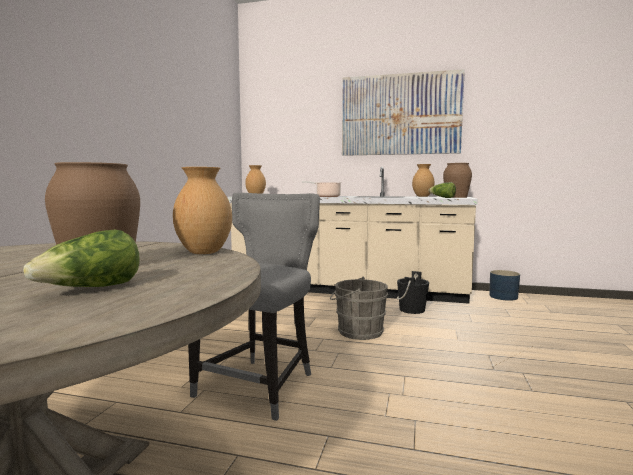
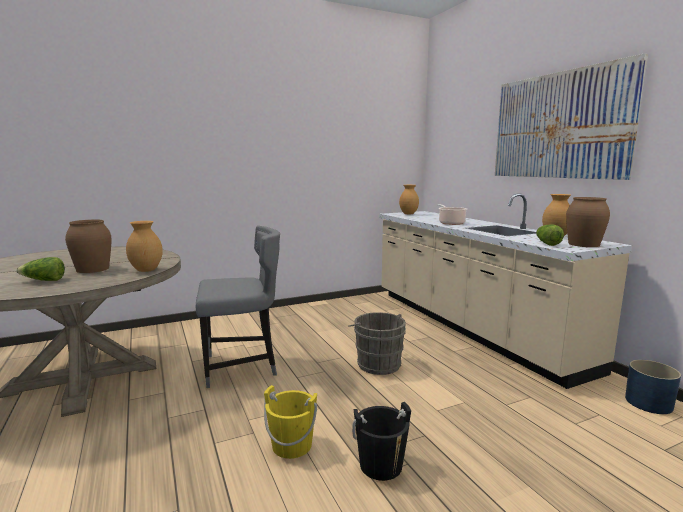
camera: 50 degrees right, 5 degrees up
(412, 310) = (476, 367): black bucket -> black bucket (381, 465)
(458, 407) = (292, 445): none -> yellow bucket

